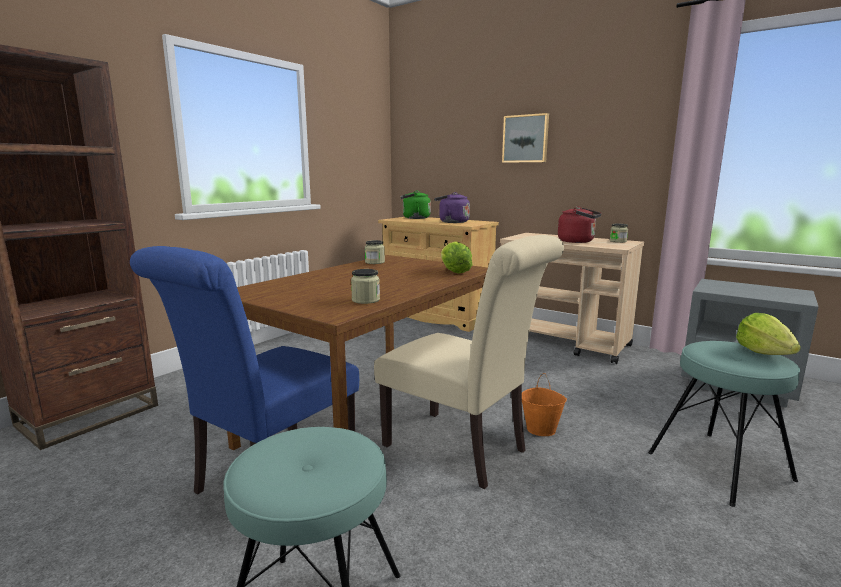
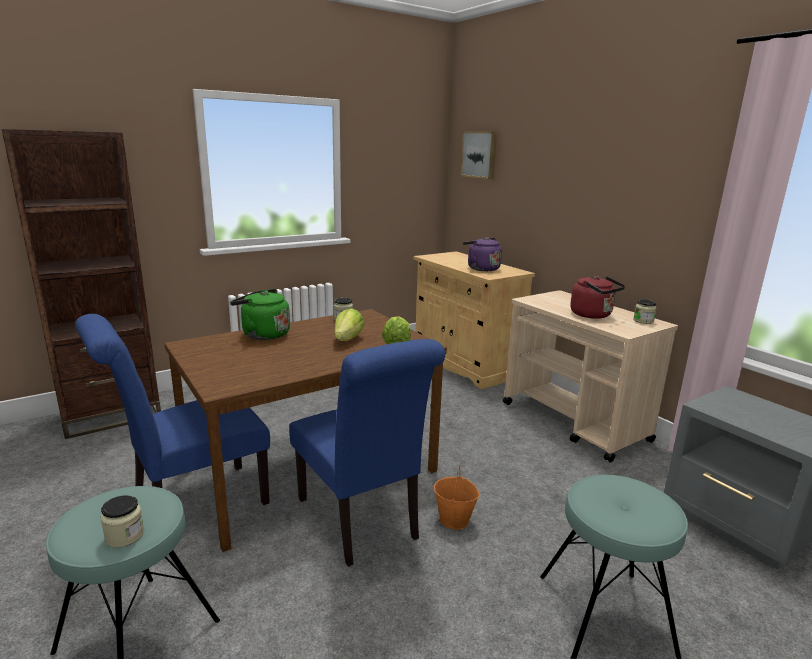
camera: 20 degrees right, 5 degrees up
(365, 300) = (266, 374): jar -> jar (125, 536)
(414, 218) = (454, 256): green kettle -> green kettle (263, 334)
(462, 450) = (361, 522): beige chair -> blue chair
(526, 139) = (569, 184): picture -> picture (480, 154)
(764, 353) = (660, 508): lettuce -> lettuce (347, 339)

